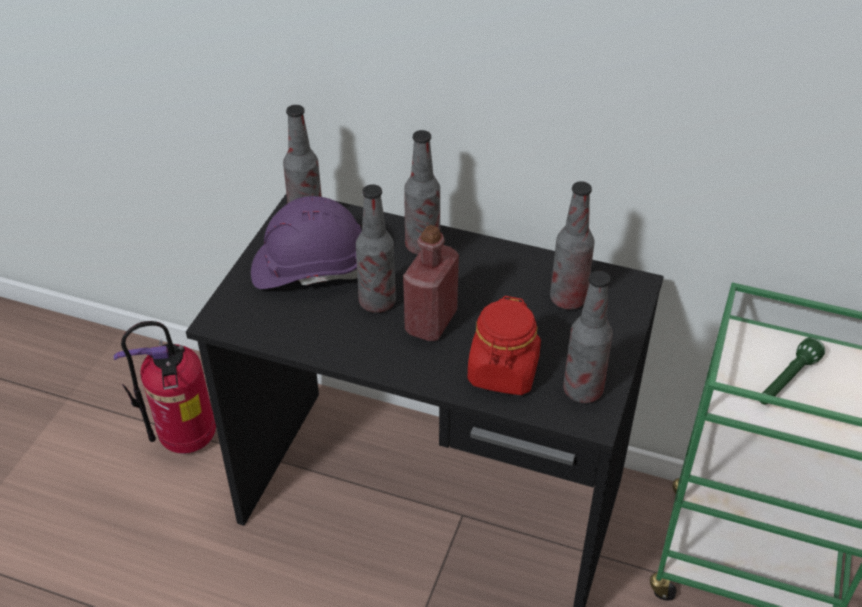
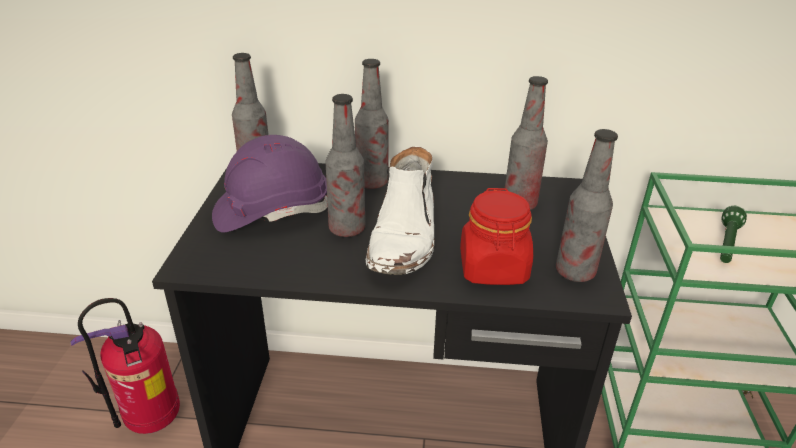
camera: 15 degrees left, 10 degrees down
(431, 322) = (405, 237): red bottle -> white boot

